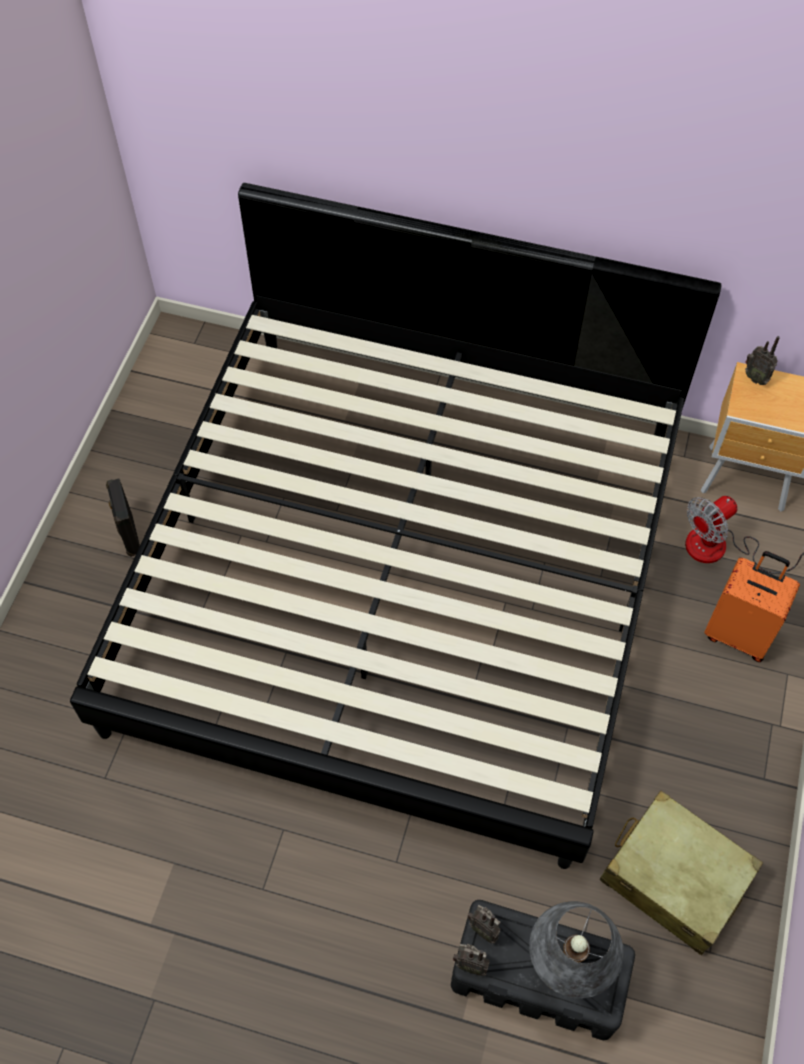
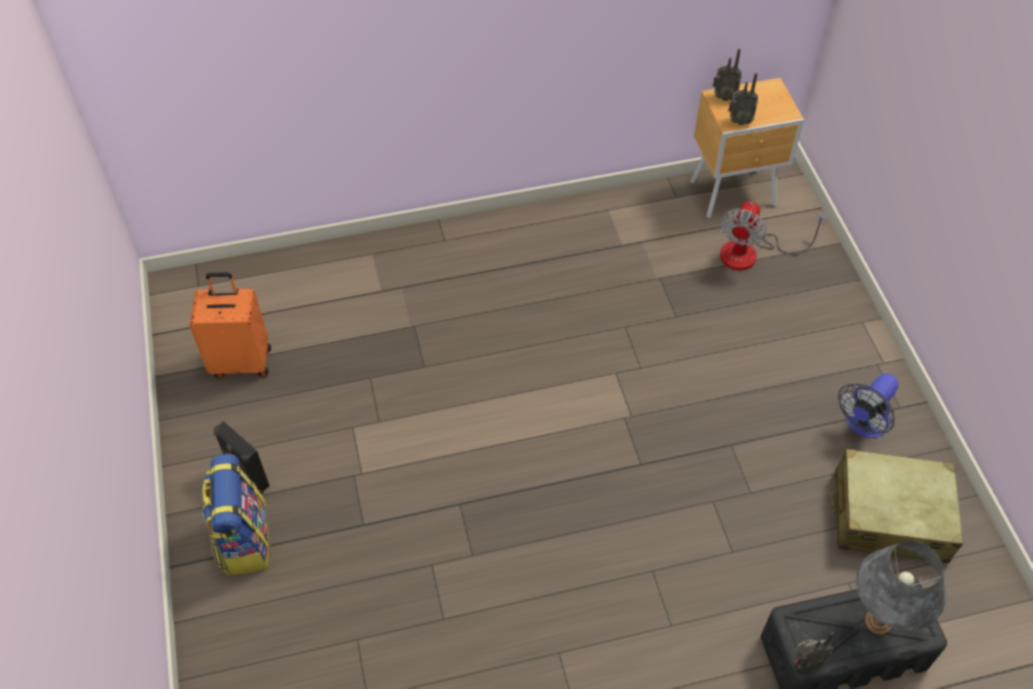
camera: 30 degrees left, 5 degrees down
(93, 589) = (243, 539): none -> backpack
(402, 575) = (516, 392): bed -> none
(484, 929) = (795, 628): radio -> radio (739, 121)
(713, 776) = (863, 424): none -> fan
(739, 633) = (807, 309): orange suitcase -> orange suitcase (242, 361)

